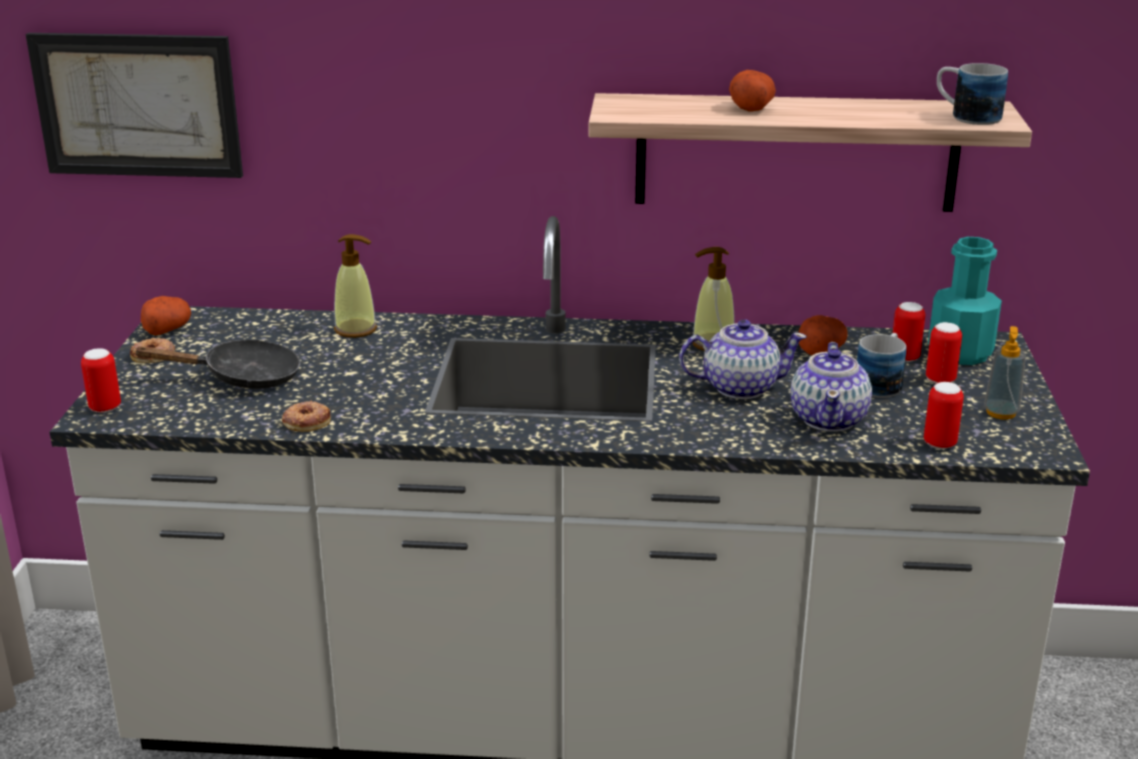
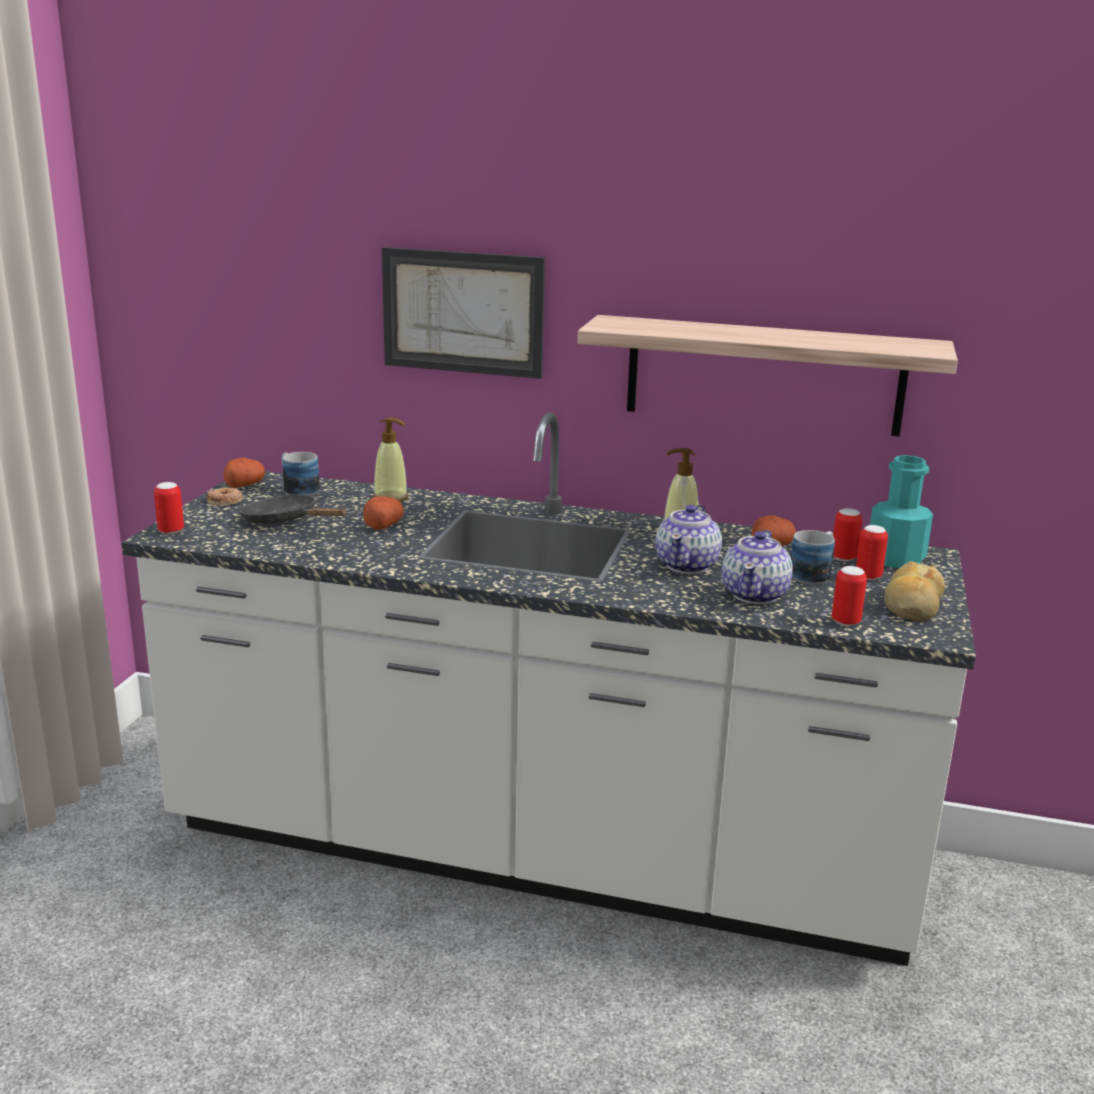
camera: 10 degrees right, 5 degrees down
(137, 105) = (242, 306): picture -> picture (463, 312)
(242, 377) = (286, 521): black frying pan -> black frying pan turned 150 degrees counterclockwise
(307, 421) = (320, 554): donut -> none
(739, 387) = (688, 565): teapot -> teapot turned 105 degrees clockwise
(751, 107) = (720, 330): potato -> potato (383, 525)
(966, 116) = (904, 346): mug -> mug (297, 489)
(1001, 413) = (912, 605): soap dispenser -> bread

